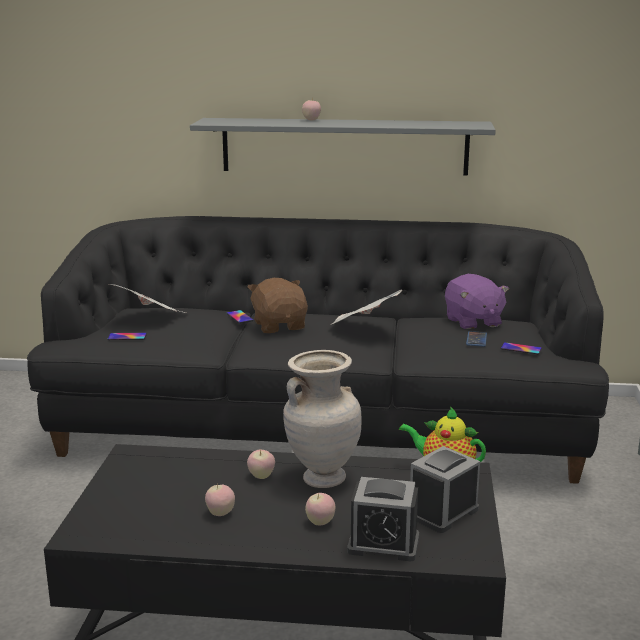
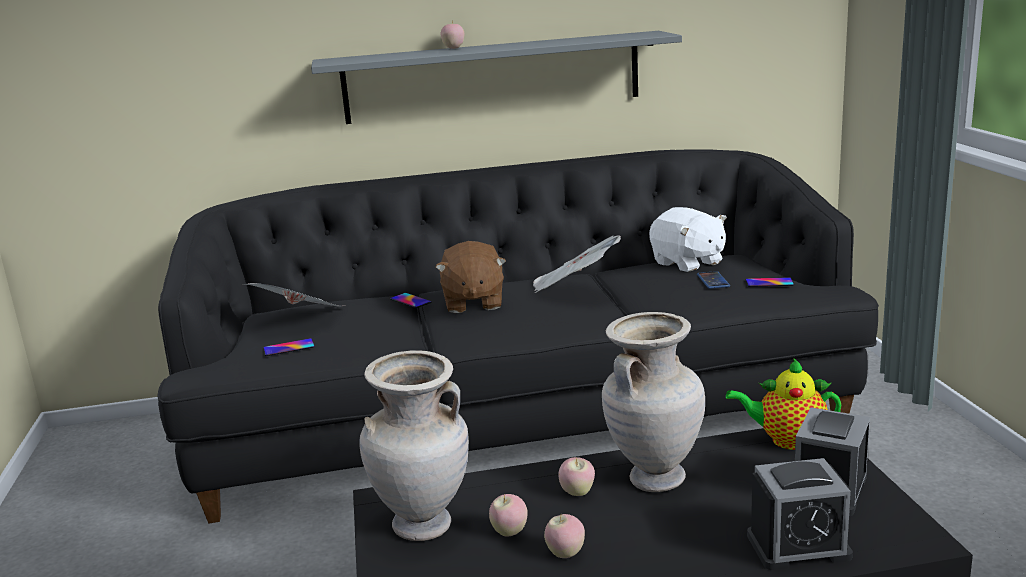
camera: 15 degrees left, 0 degrees up
(142, 477) = (423, 528): none -> beige vase
(280, 326) = (473, 303): brown plush toy -> brown plush toy turned 150 degrees counterclockwise
(320, 522) = (699, 536): apple -> apple (509, 532)
(473, 322) = (687, 263): purple plush toy -> white plush toy

